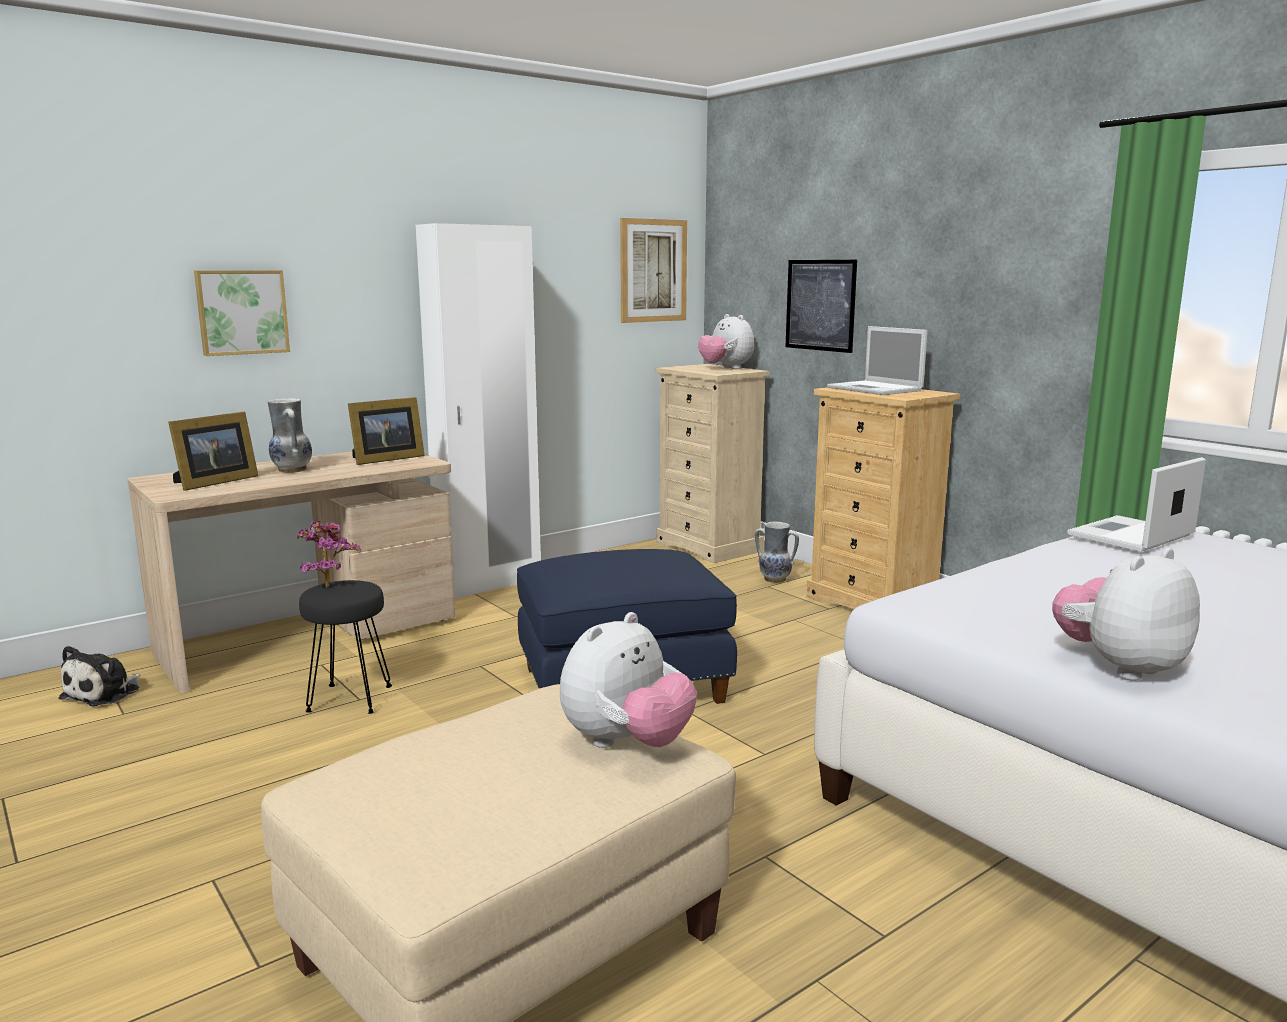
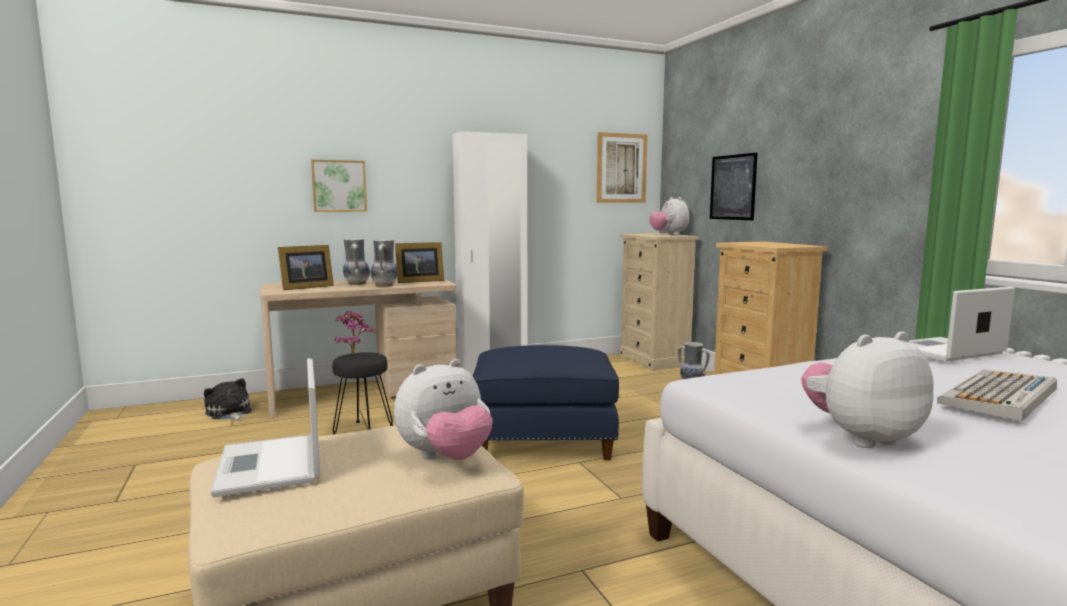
camera: 15 degrees right, 5 degrees down
(104, 693) = (229, 413): plush toy -> plush toy turned 105 degrees clockwise
(342, 471) = (385, 285): none -> vase
(876, 389) = (763, 243): laptop -> laptop (271, 465)
(1221, 597) = (999, 396): none -> keyboard

